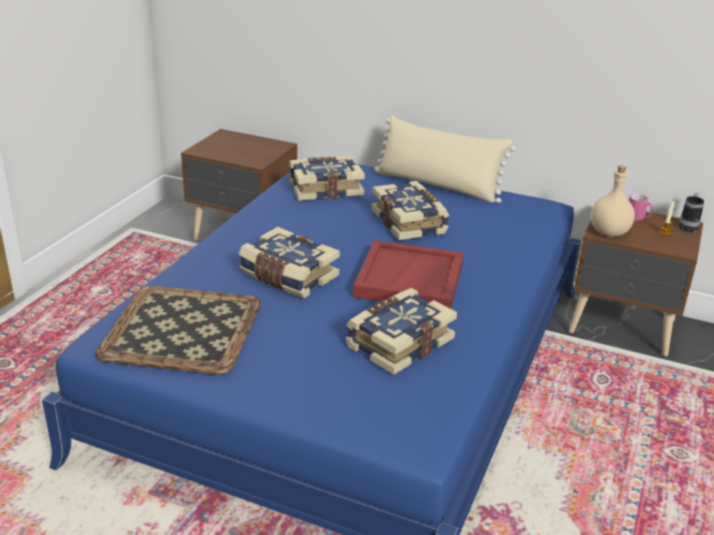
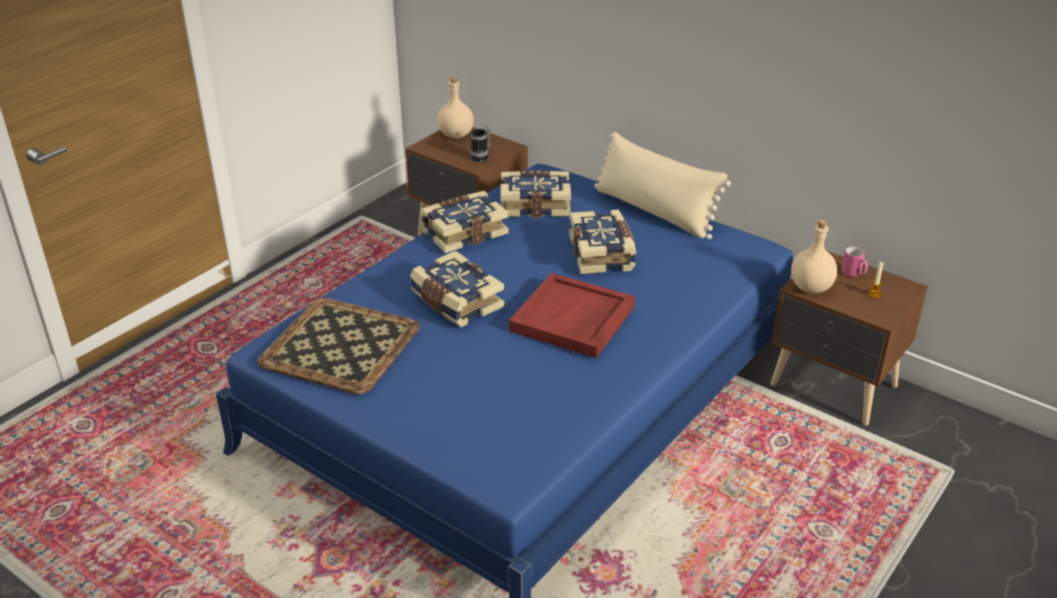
camera: 15 degrees right, 5 degrees up
(226, 139) = (456, 135): none -> beige bottle
(398, 343) = (532, 384): book -> book (463, 232)
(688, 226) = (906, 289): mug -> mug (481, 156)

